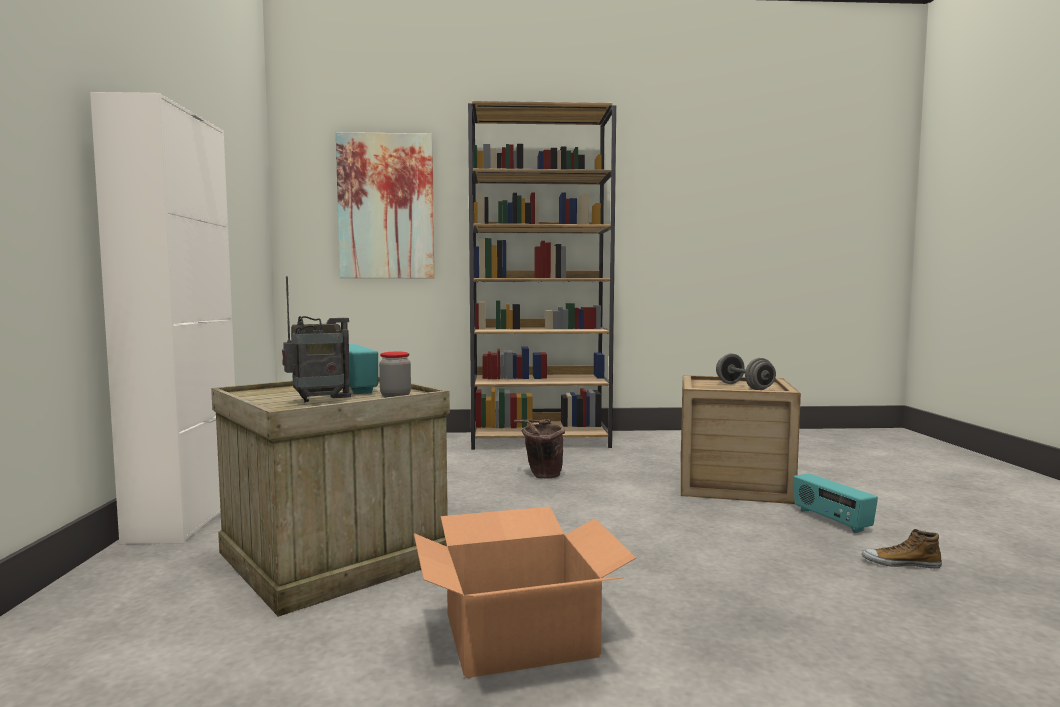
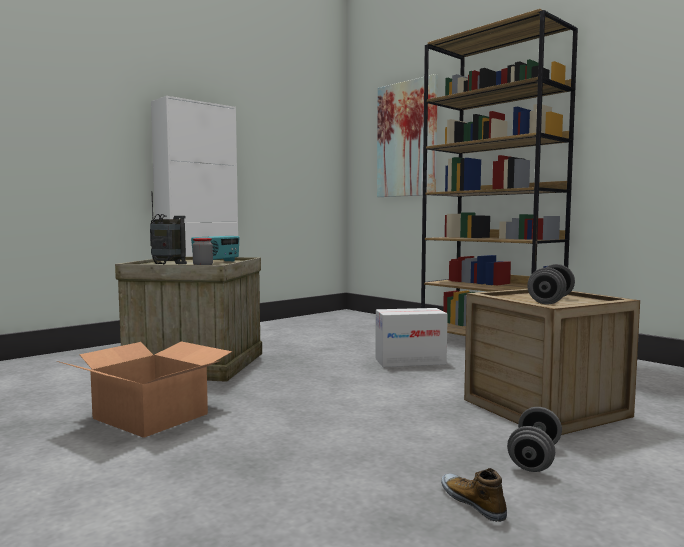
camera: 50 degrees right, 0 degrees up
(541, 476) = (410, 361): brown bucket -> cardboard box
(831, 520) = (534, 458): radio -> grey dumbbell

